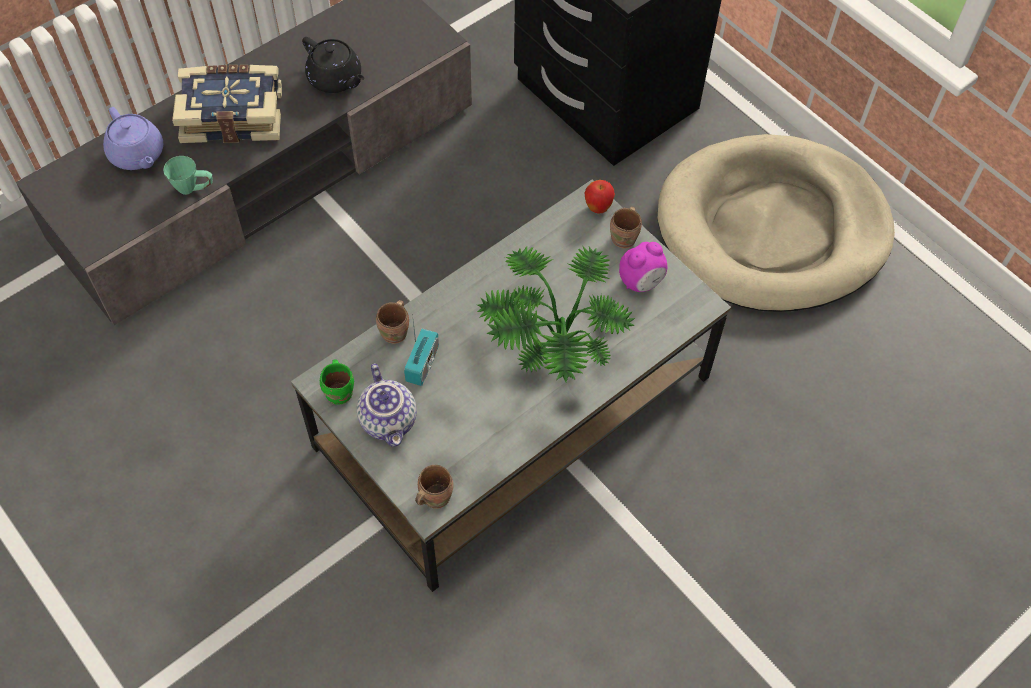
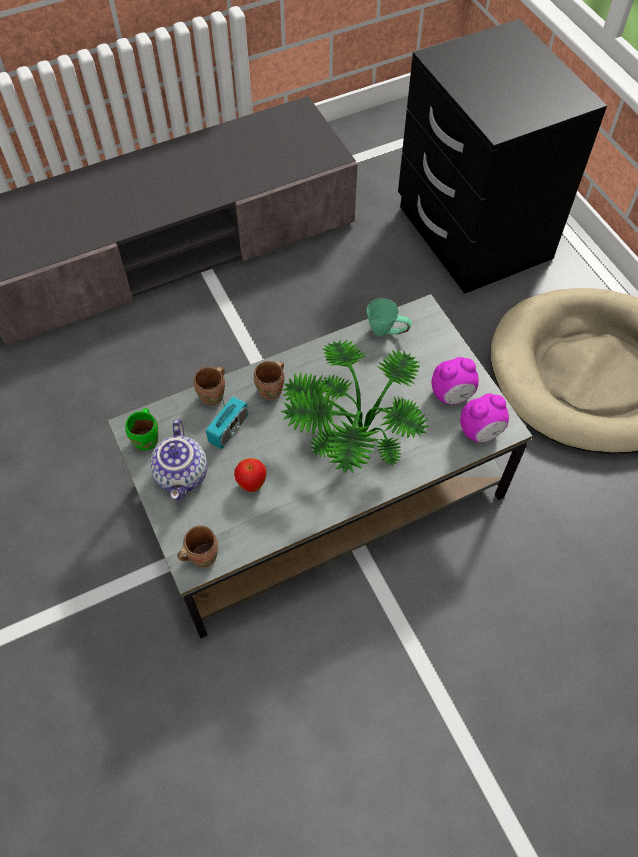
camera: 15 degrees right, 0 degrees up
(137, 155) = (51, 205): purple teapot -> none
(194, 189) = (87, 241): green mug -> green mug (387, 332)
(232, 114) = (139, 186): book -> none
(336, 79) = (234, 173): black teapot -> none
(598, 208) = (429, 320): apple -> apple (252, 484)
(625, 238) = (447, 352): brown mug -> brown mug (272, 390)
(679, 313) = (480, 431): none -> alarm clock

